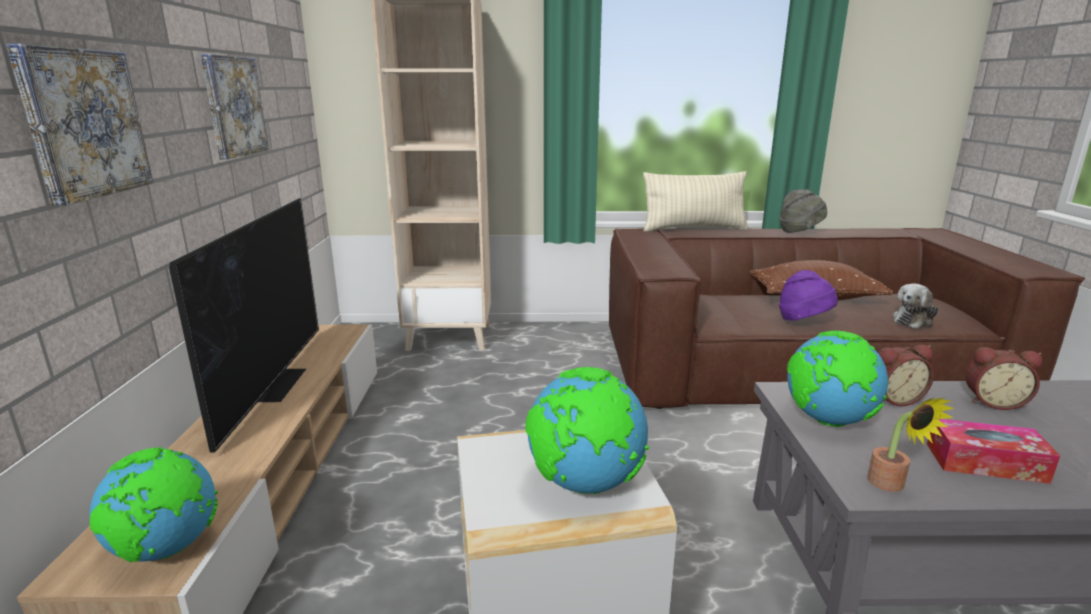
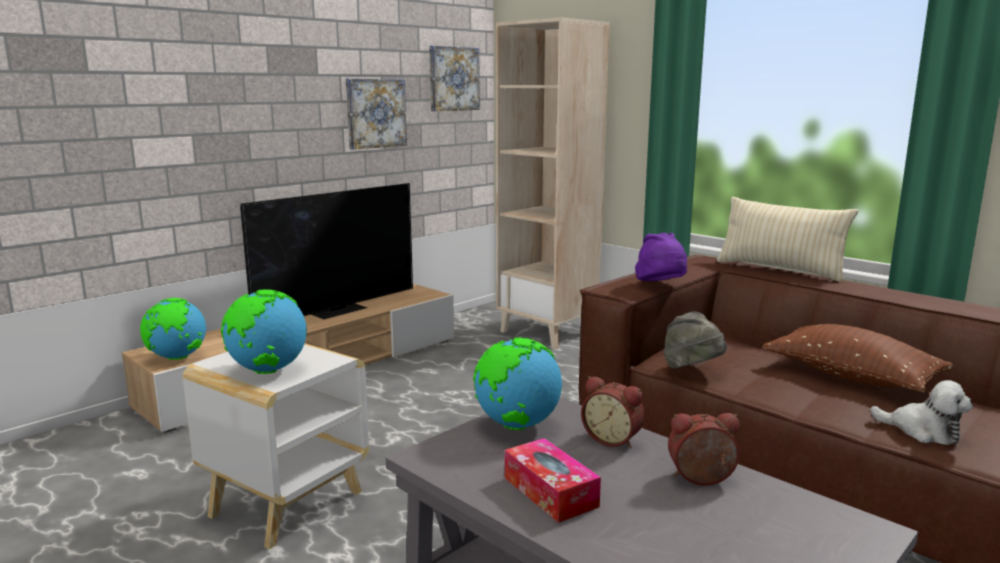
camera: 45 degrees right, 5 degrees down
(84, 123) = (229, 121): picture -> picture (453, 79)
(800, 231) = (908, 296): grey hat -> grey hat (692, 370)
(803, 320) = (767, 386): purple hat -> purple hat (661, 286)
(891, 486) = (444, 464): potted plant -> none
(914, 320) = (922, 431): plush toy -> plush toy turned 150 degrees counterclockwise
(993, 402) = (702, 480): alarm clock -> alarm clock turned 120 degrees clockwise

